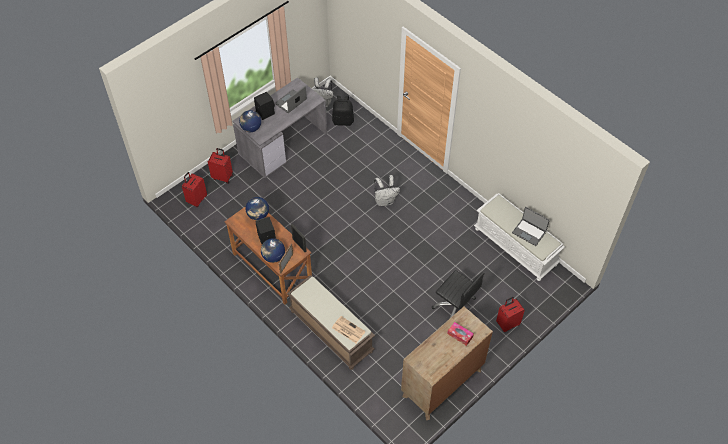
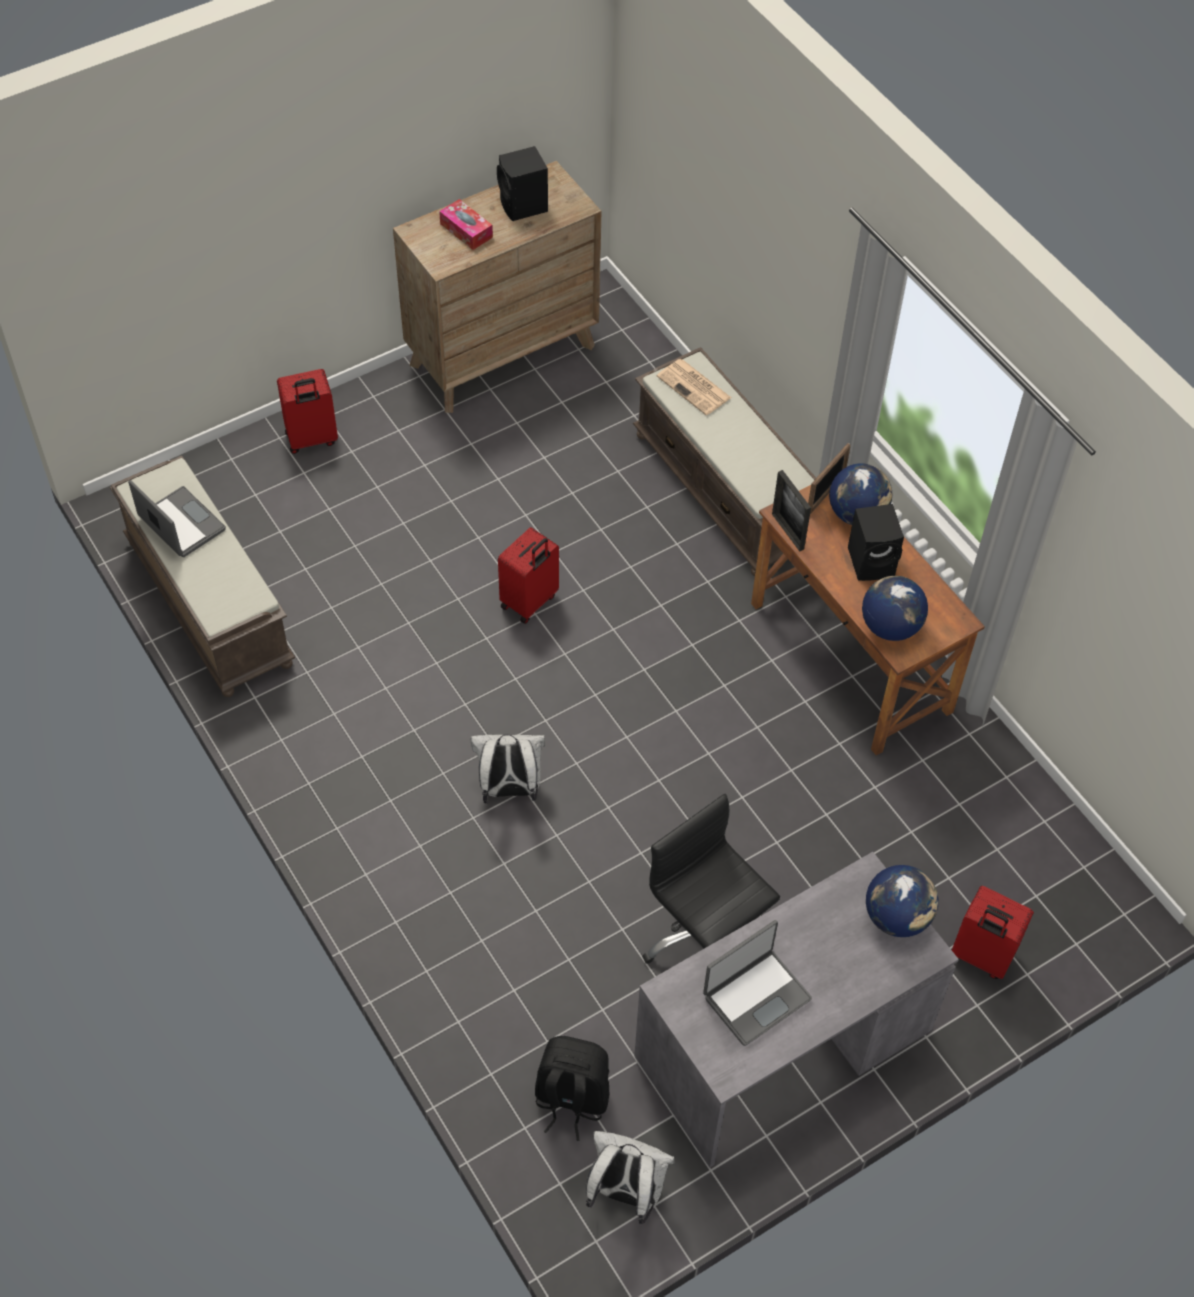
camera: 170 degrees left, 0 degrees up
(196, 199) = (1058, 893): red suitcase -> red suitcase (530, 602)
(265, 112) = (847, 971): black speaker -> black speaker (524, 207)
(456, 309) = (417, 488): black office chair -> black office chair (705, 939)
(516, 247) = (207, 603): white bench -> brown bench

